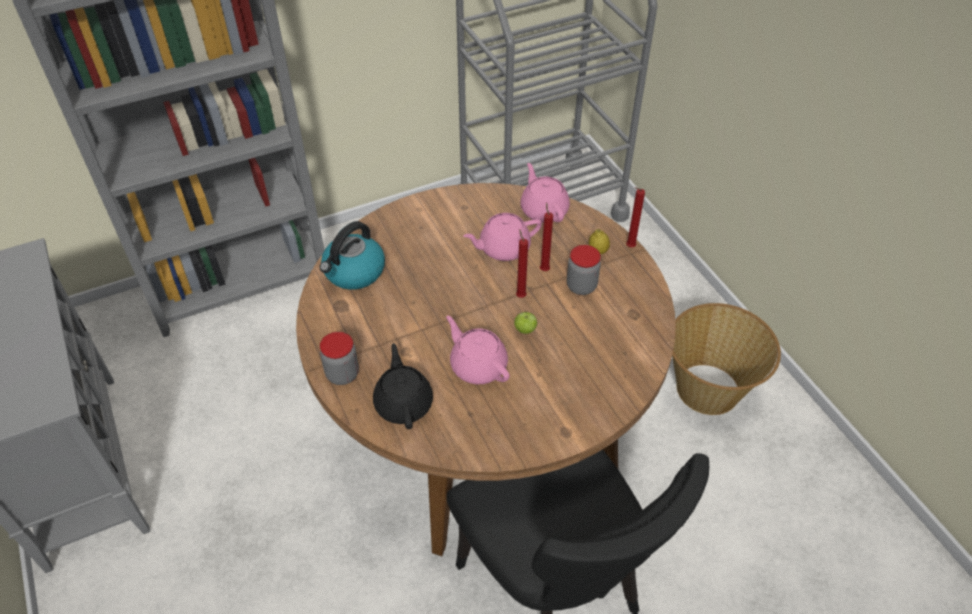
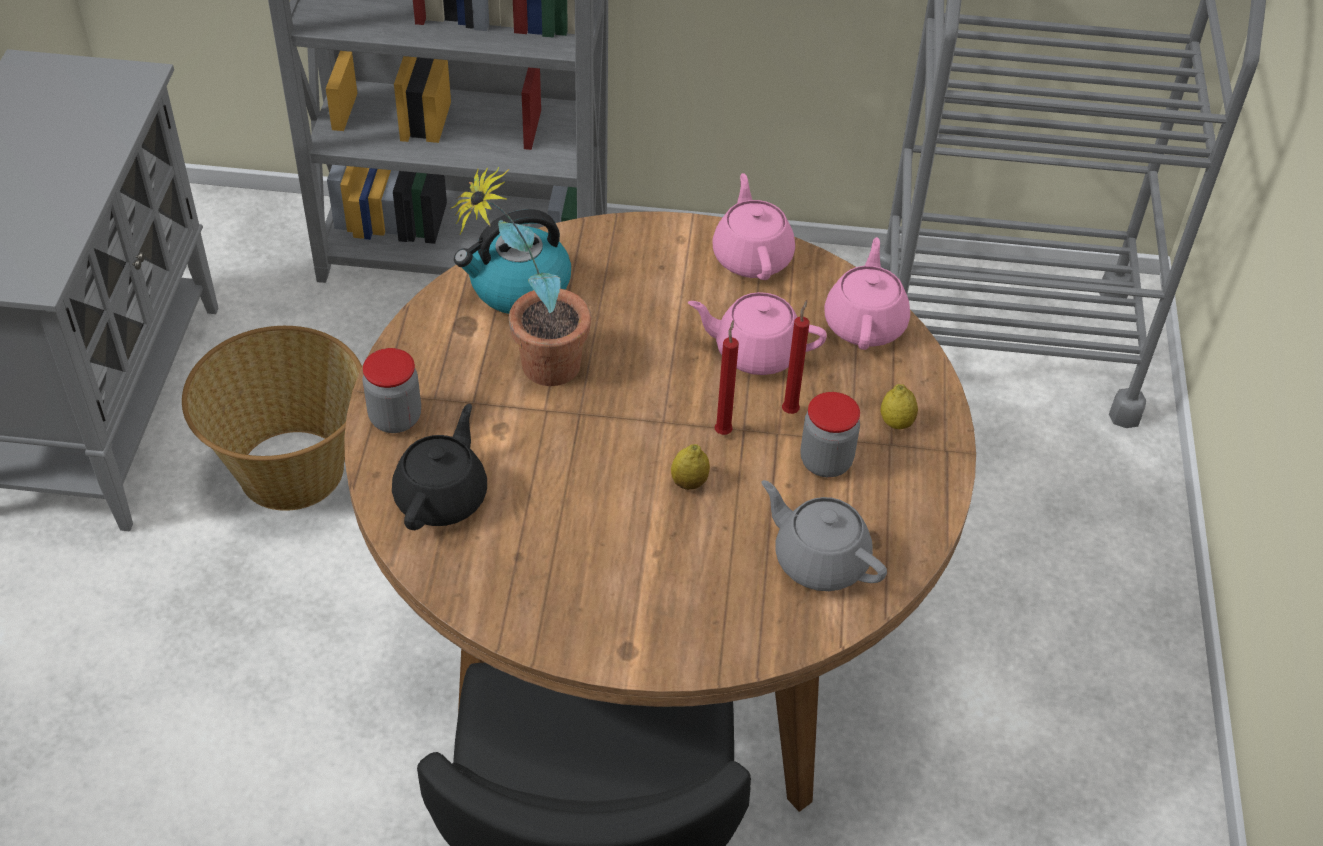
camera: 30 degrees right, 0 degrees up
(395, 310) = (531, 366): none -> potted plant
(478, 365) = (582, 498): pink teapot -> pink teapot (752, 256)
(525, 330) = (689, 482): apple -> lemon
(618, 336) = (819, 559): none -> grey teapot
(629, 247) = (951, 440): red candle -> none
(708, 390) = (1058, 764): basket -> basket (291, 472)

